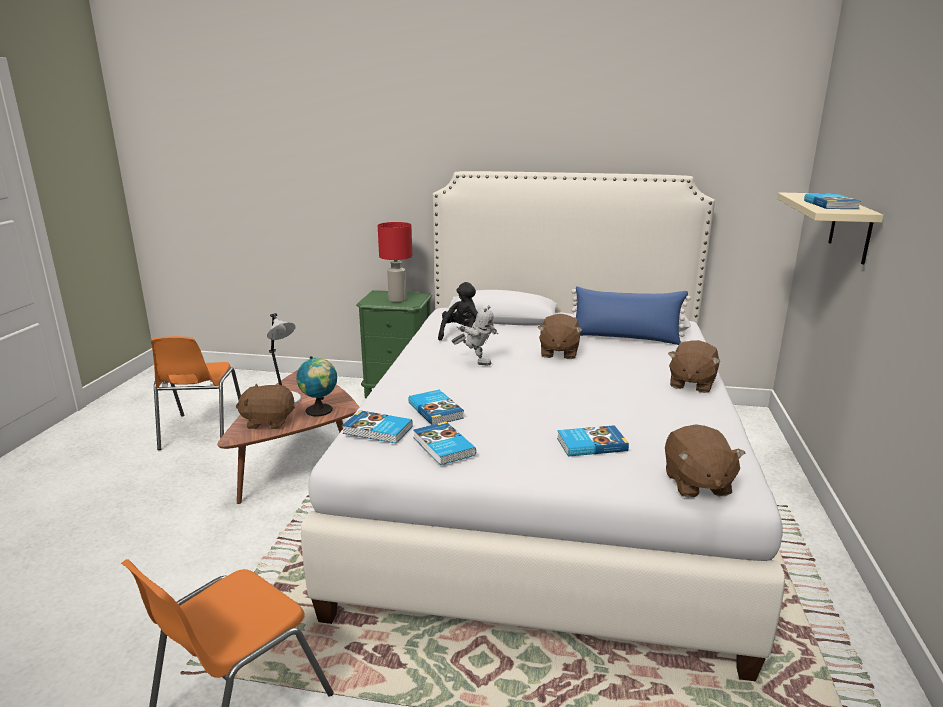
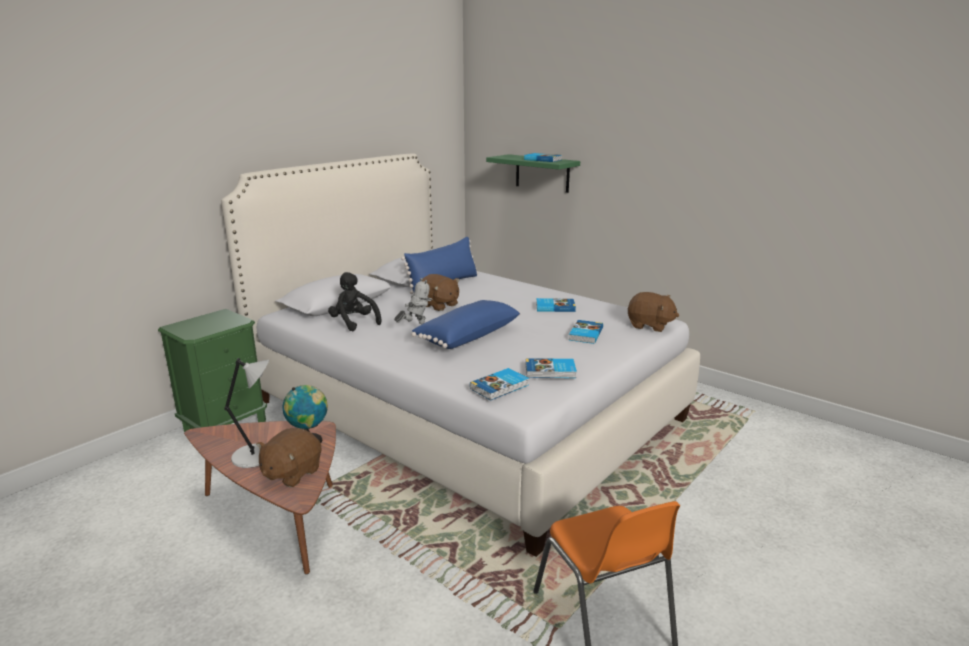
camera: 60 degrees left, 0 degrees up
(201, 432) = (97, 578): orange chair -> none
(398, 300) = (217, 323): red table lamp -> none
(436, 410) = (491, 361): book -> book (555, 307)
(492, 385) = (467, 336): none -> blue pillow
(691, 384) = (535, 291): brown plush toy -> none
(851, 228) = (542, 173): beige shelf -> green shelf

